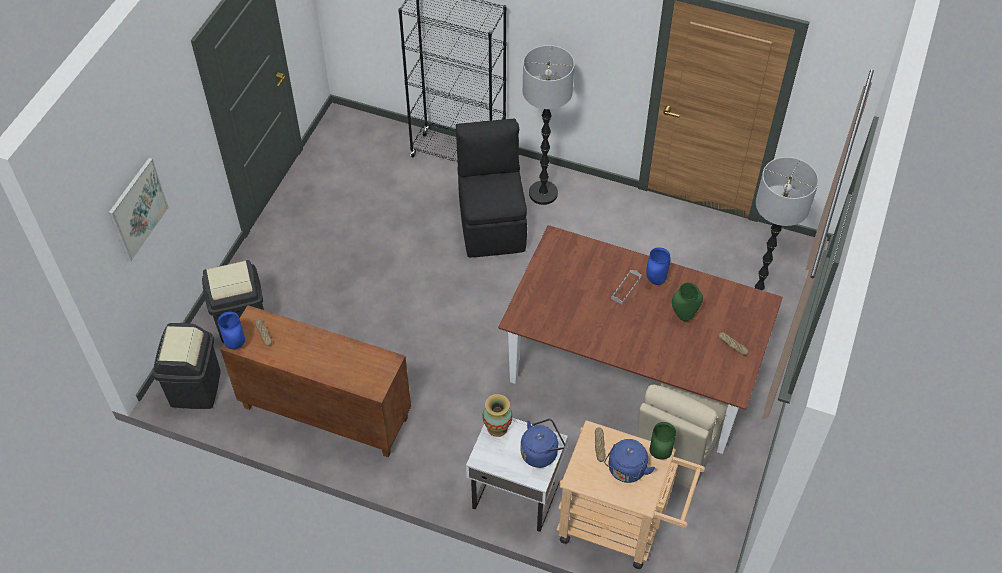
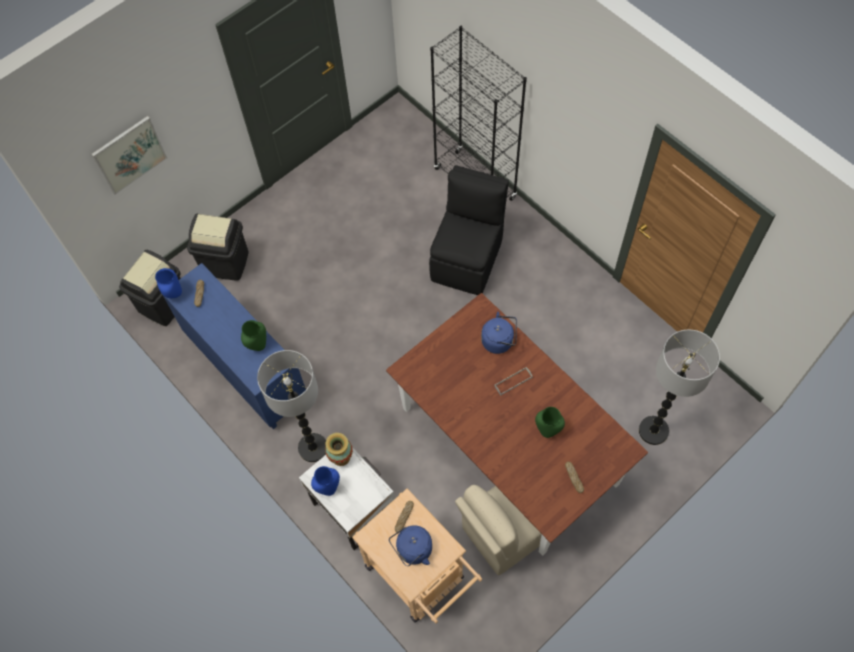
camera: 30 degrees right, 10 degrees up
(324, 413) = (245, 369): brown cabinet -> blue cabinet
(541, 452) = (363, 495): blue kettle -> blue kettle (499, 341)
(543, 193) = (526, 248): floor lamp -> floor lamp (312, 448)
(656, 281) = (543, 387): blue vase -> blue vase (328, 489)
(659, 454) = (448, 549): green vase -> green vase (257, 345)

